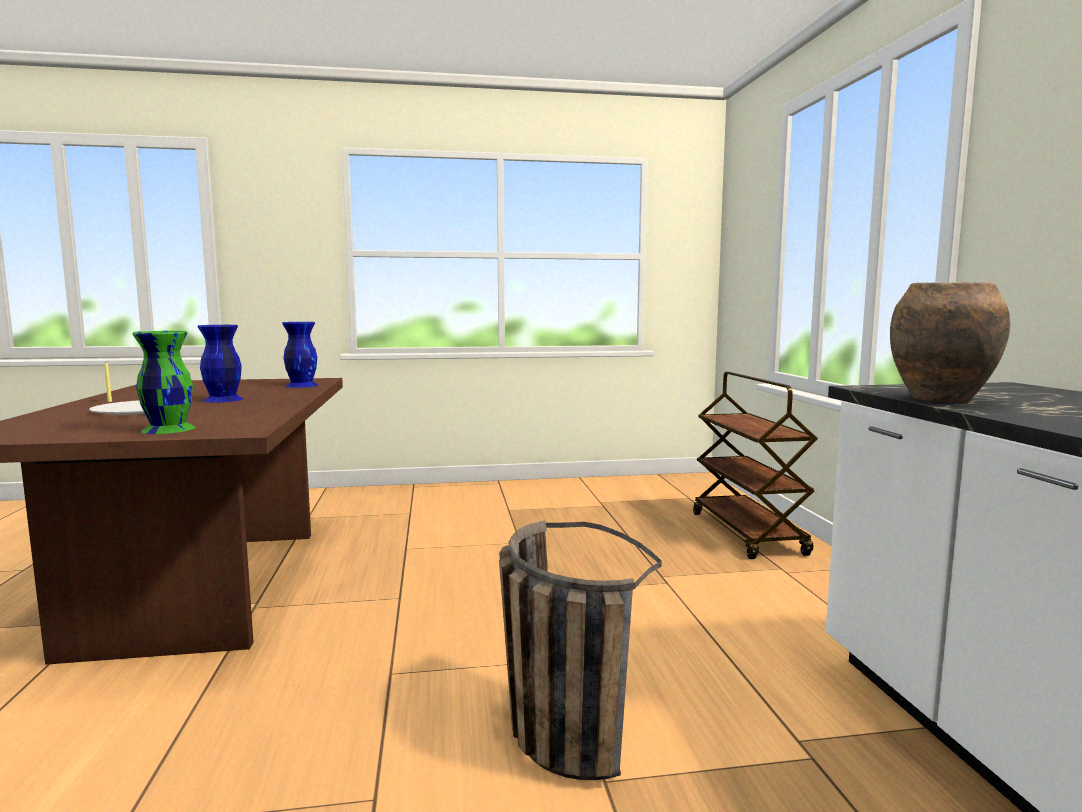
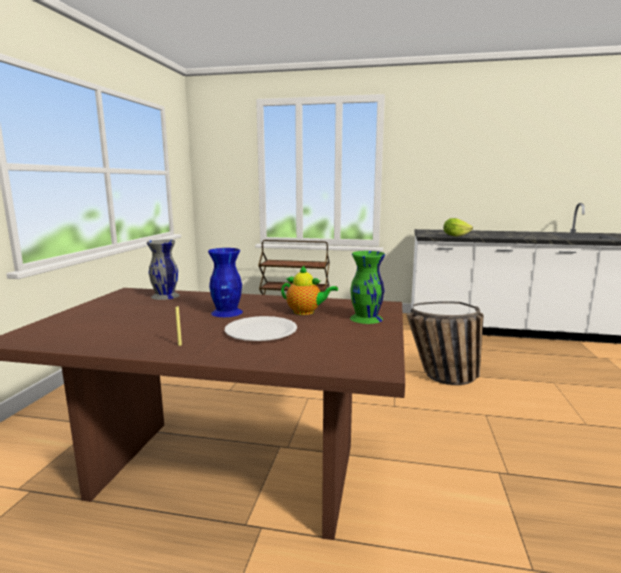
camera: 70 degrees left, 5 degrees up
(213, 414) = (306, 312): none -> teapot
(301, 385) = (165, 296): blue vase -> grey vase
(940, 399) = (455, 236): brown vase -> lettuce

